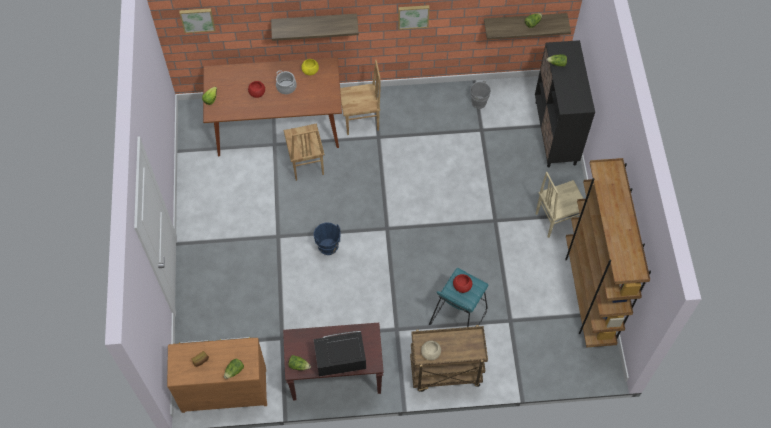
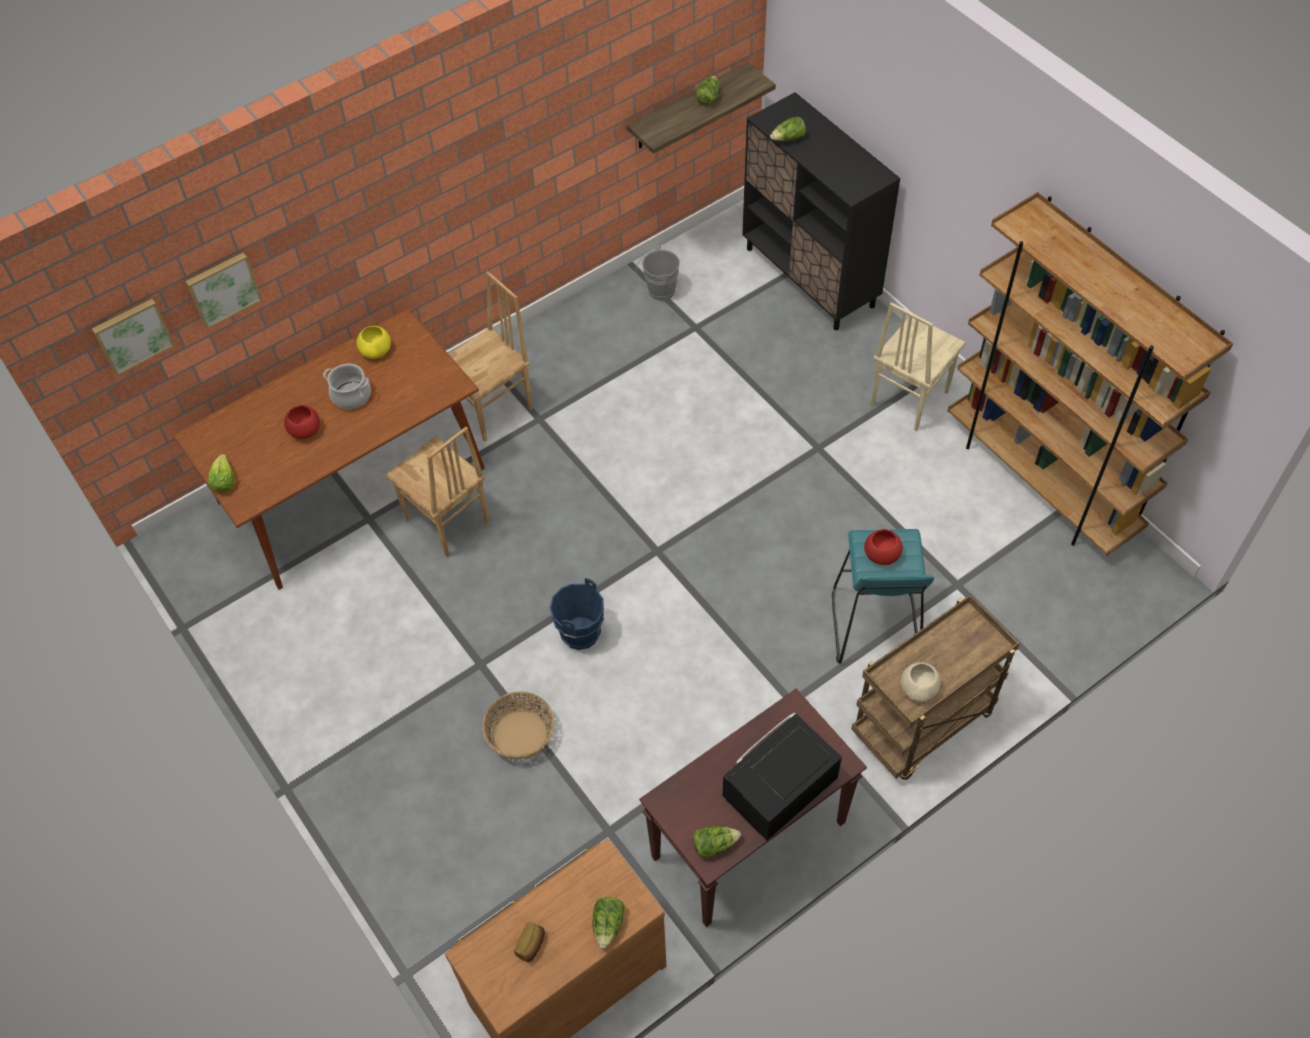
camera: 30 degrees left, 5 degrees down
(274, 276) = (520, 734): none -> basket
(314, 22) = (350, 251): shelf -> none
(413, 16) = (514, 166): picture -> picture (223, 288)

